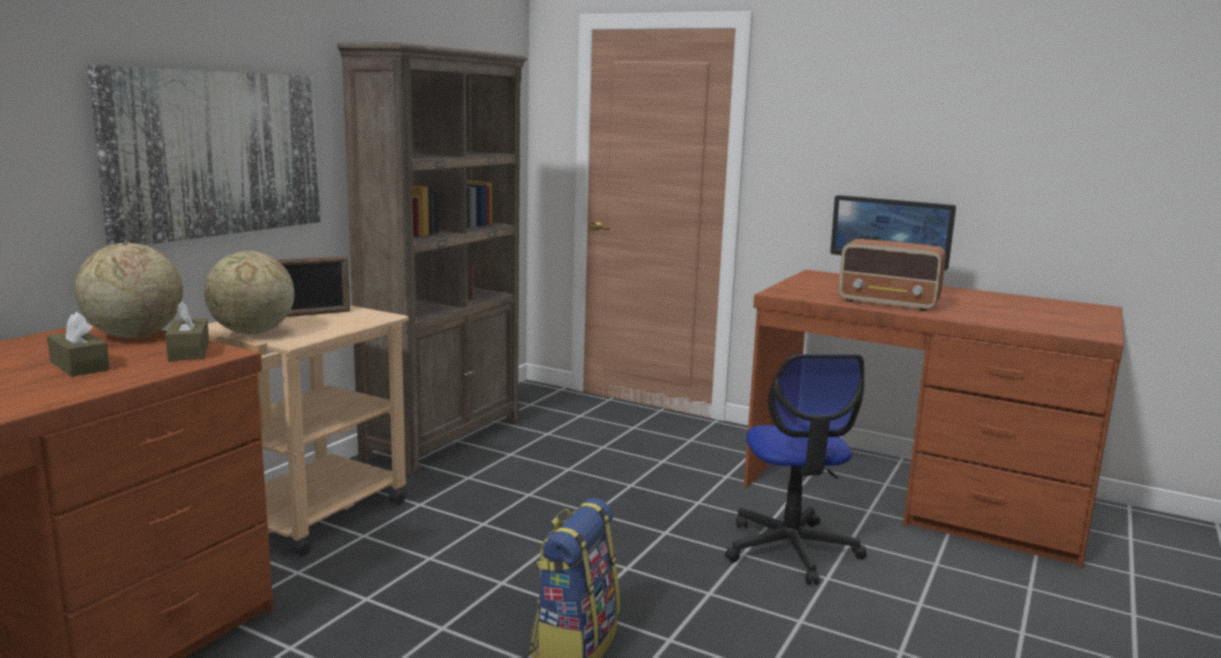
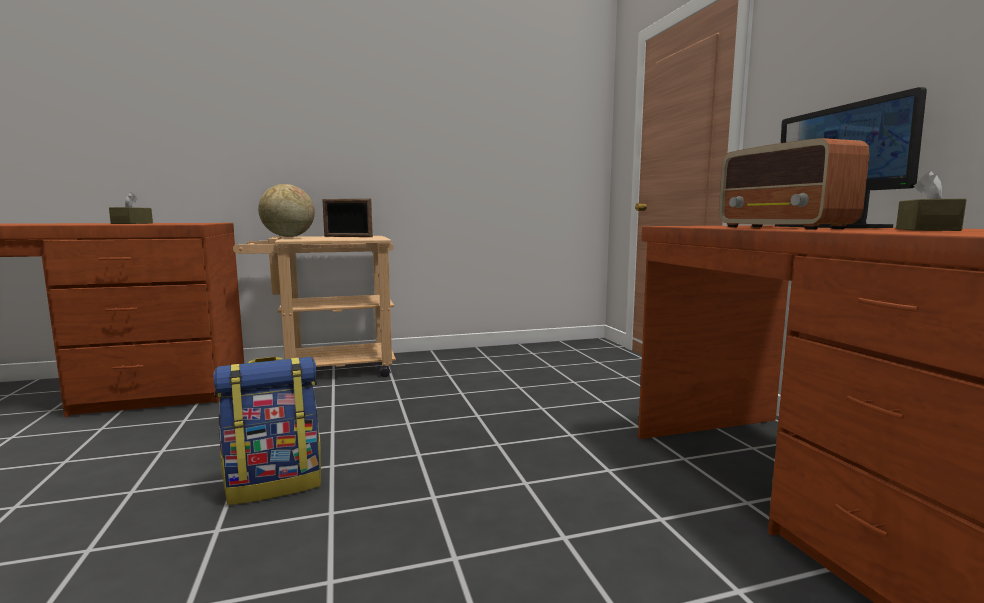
camera: 45 degrees right, 5 degrees down
(134, 336) = (202, 223): globe -> none
(189, 351) = (185, 223): brown tissue box -> brown tissue box (926, 229)
(216, 154) = (310, 134): picture -> none
(444, 439) = (481, 354): brown bookcase -> none
(791, 550) = (578, 498): office chair -> none

